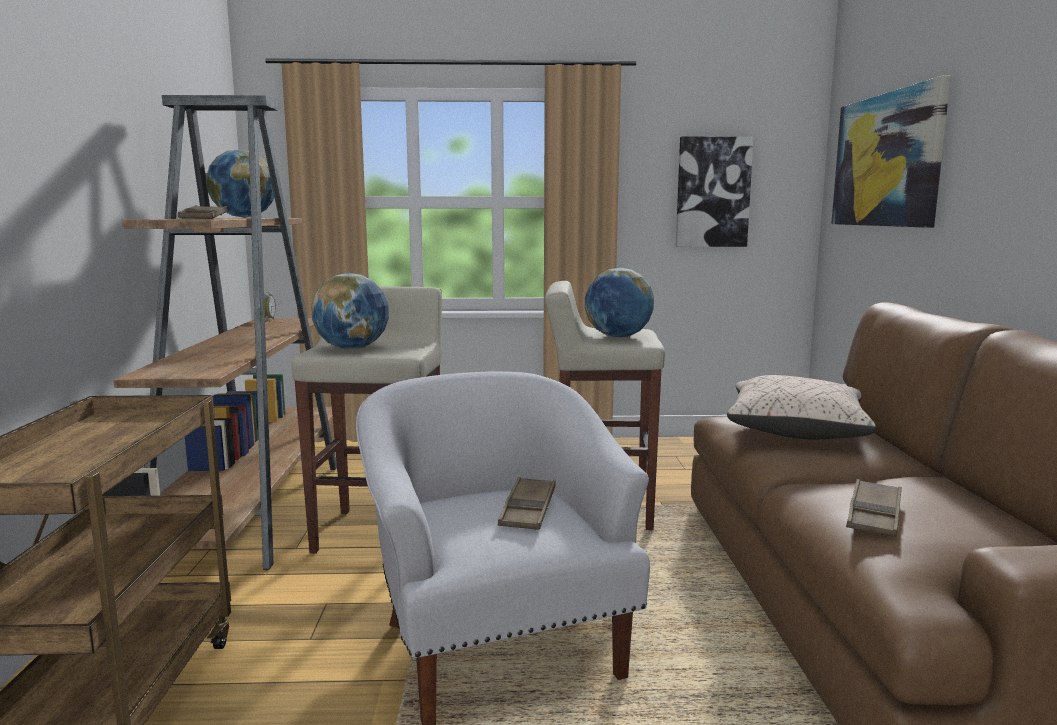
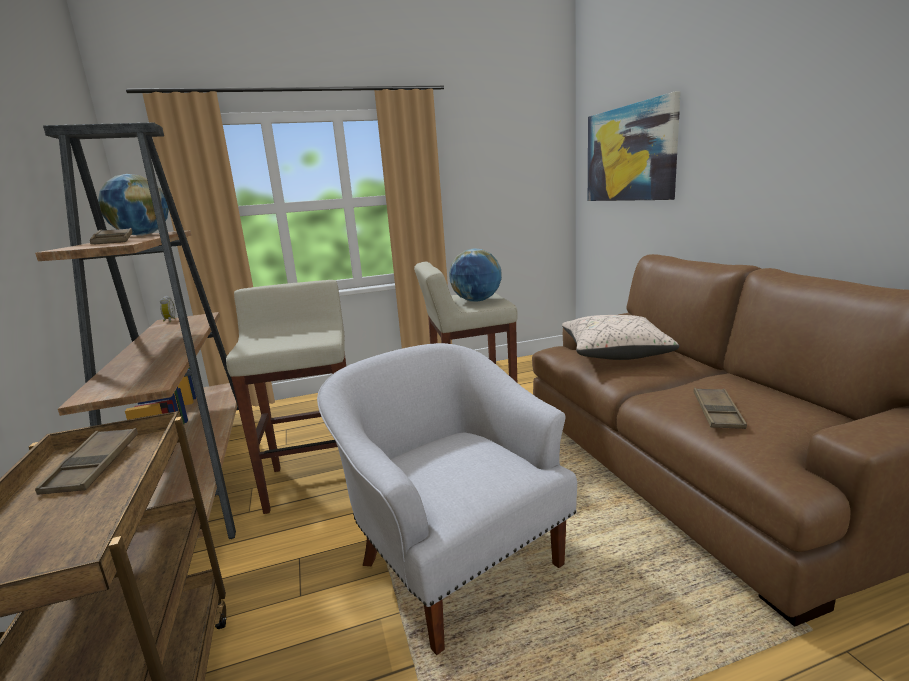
camera: 15 degrees left, 5 degrees up
(352, 348) = (275, 341): globe -> none
(528, 510) = (474, 456): brown tray -> brown tray (94, 466)
(712, 192) = (504, 184): picture -> none

